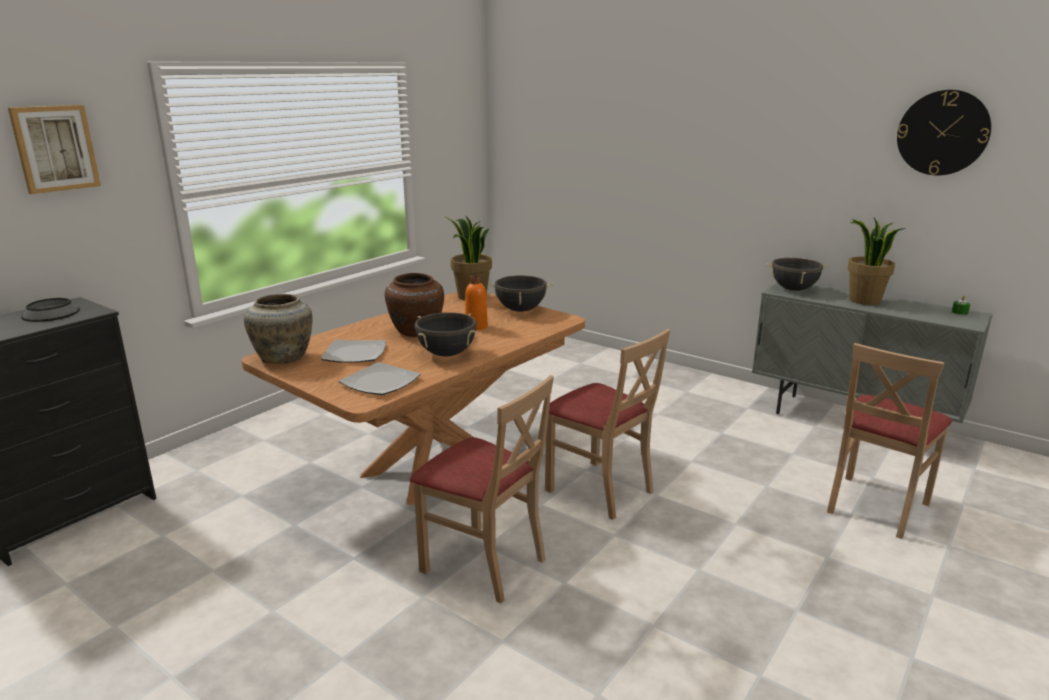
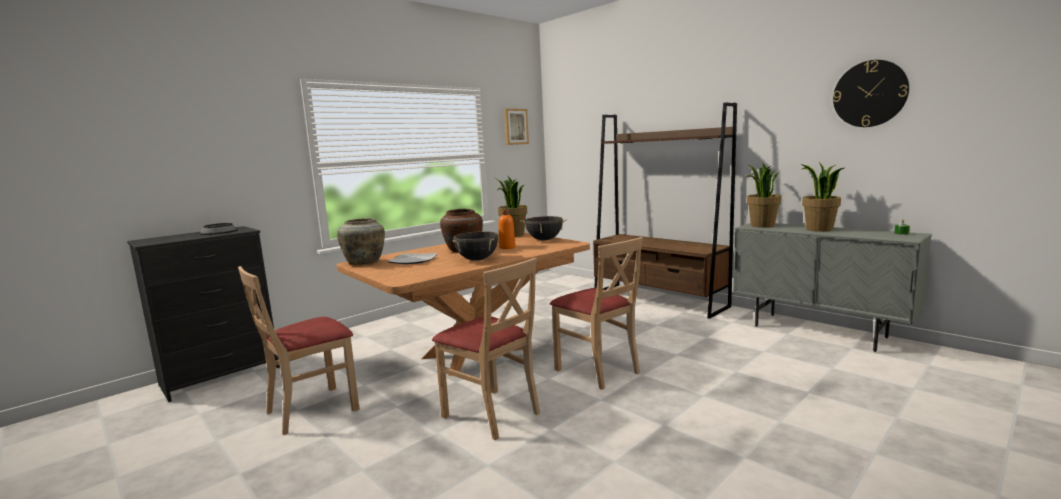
camera: 10 degrees right, 10 degrees down
(55, 148) = (235, 129): picture -> picture (515, 126)
(379, 382) = (420, 272): plate -> none
(650, 371) = (658, 300): none -> brown bookcase
(793, 289) = (762, 225): black cooking pot -> potted plant
(875, 506) = (831, 387): beige chair -> beige chair (312, 409)

